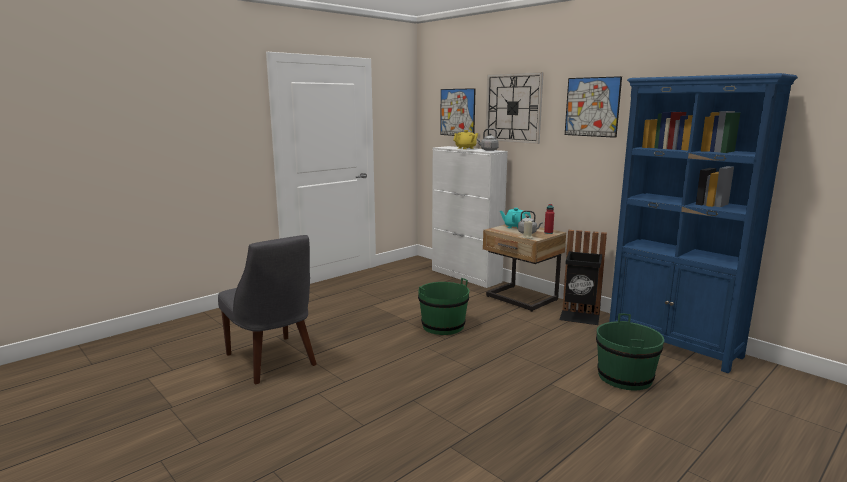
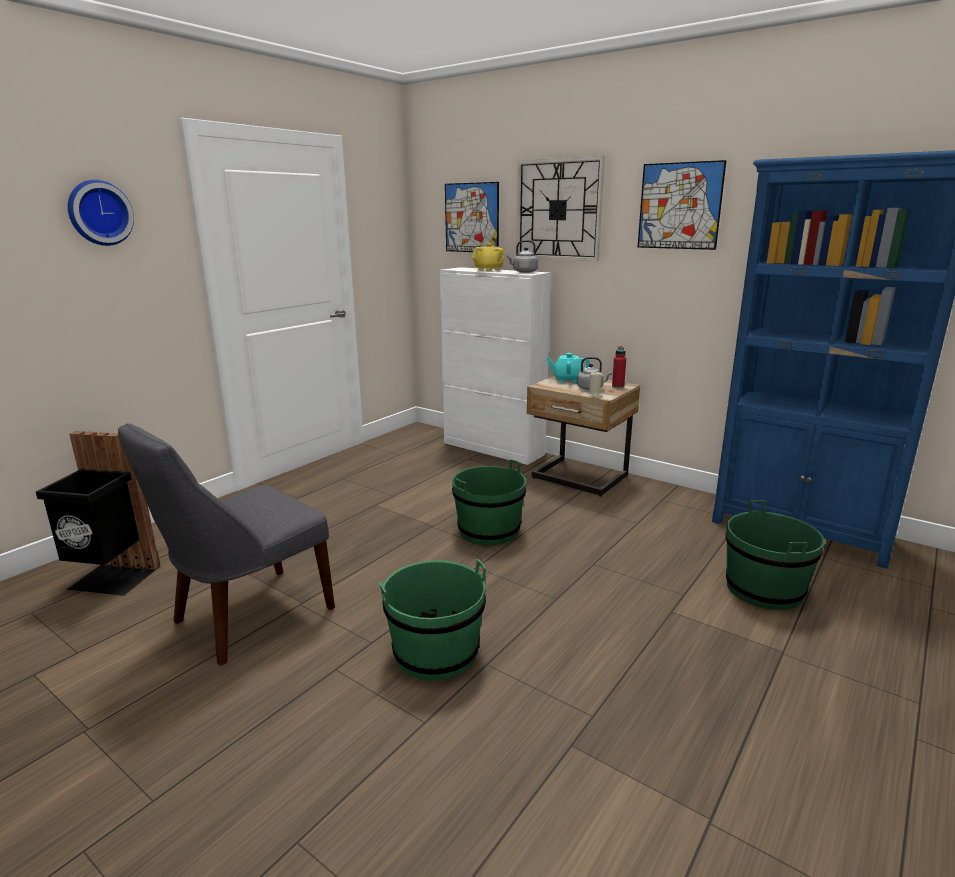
camera: 10 degrees left, 5 degrees up
(213, 109) = (99, 213): none -> wall clock
(273, 361) = (247, 617): grey chair -> grey chair turned 90 degrees clockwise
(383, 391) = (436, 652): none -> green bucket
(579, 317) = (666, 500): black trash can -> black trash can (112, 579)

